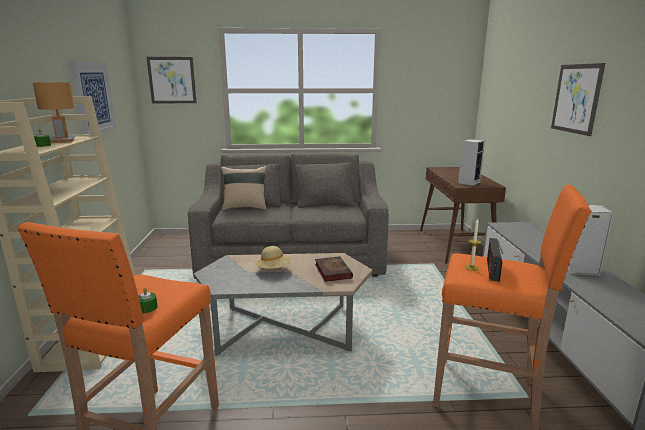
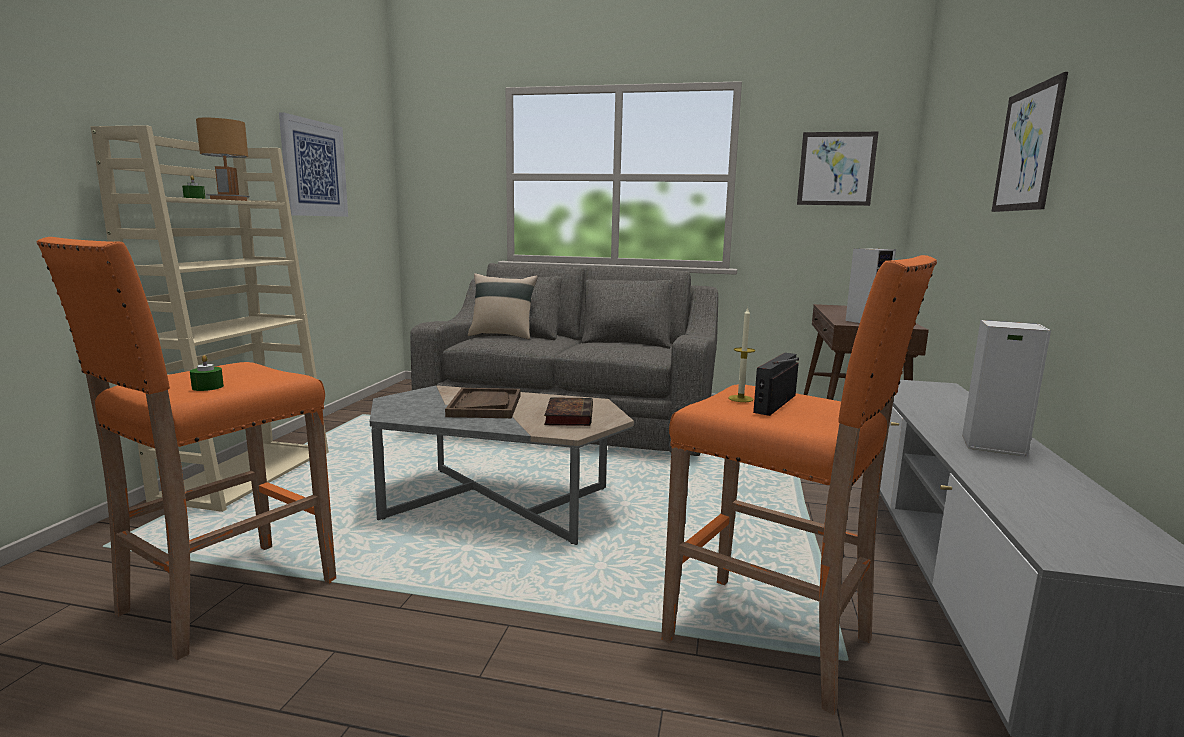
camera: 15 degrees right, 5 degrees down
(172, 80) = (441, 161): picture -> picture (836, 169)
(274, 269) = (485, 405): beige hat -> brown tray

